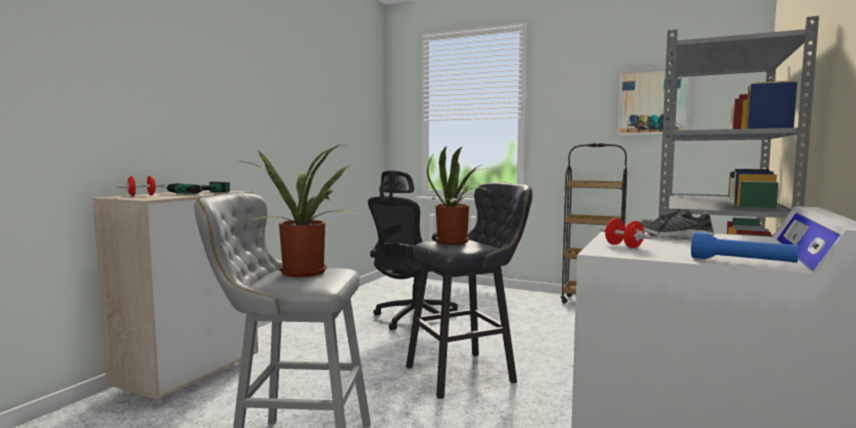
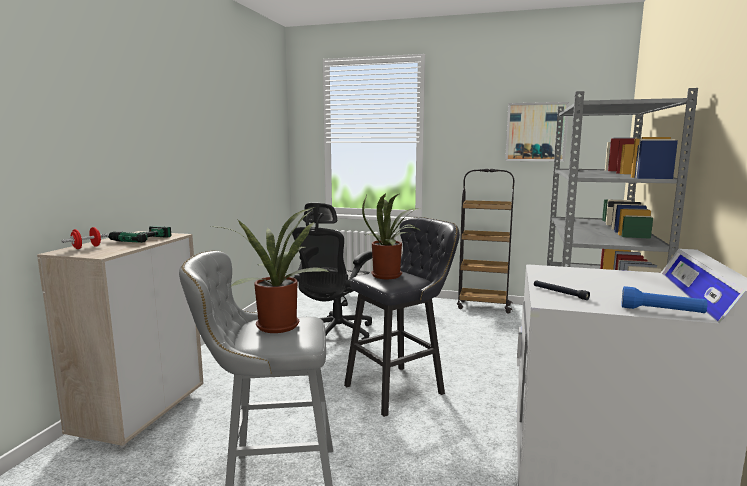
camera: 10 degrees left, 5 degrees up
(624, 246) = (559, 293): red dumbbell -> black flashlight
(675, 237) = (590, 277): shoe -> none

